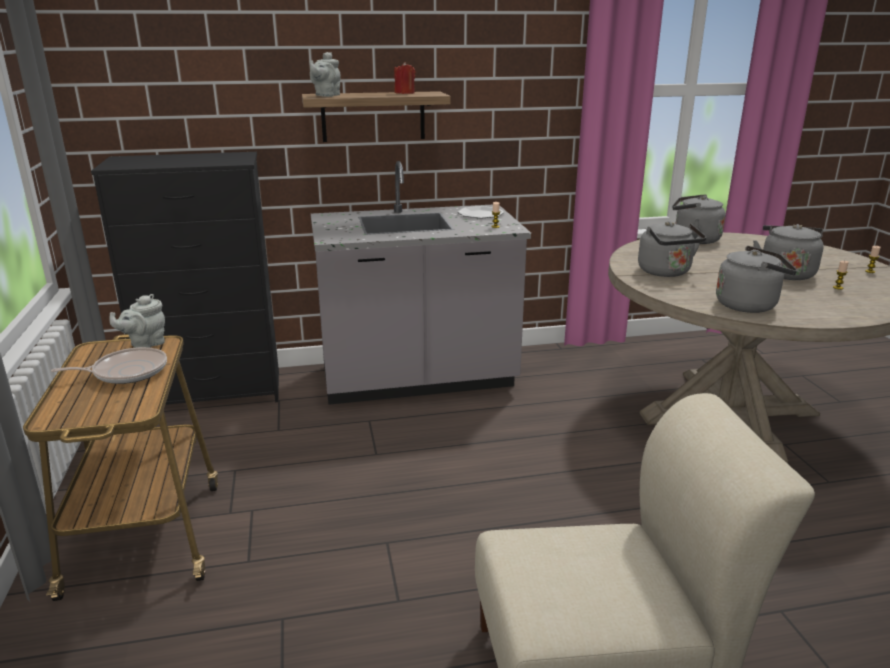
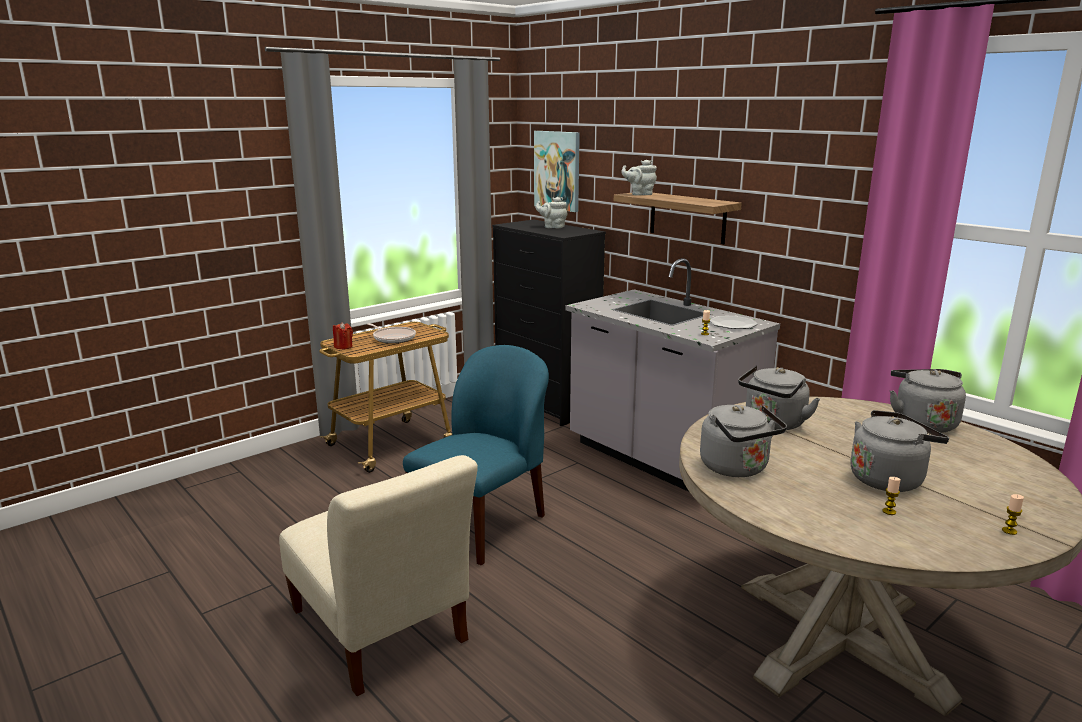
camera: 60 degrees right, 5 degrees down
(141, 80) = (557, 170): none -> picture
(145, 344) = (428, 331): grey teapot -> grey teapot (552, 227)
(404, 93) = (699, 200): red candle -> red candle (343, 346)
(437, 523) = (482, 525): none -> blue chair

